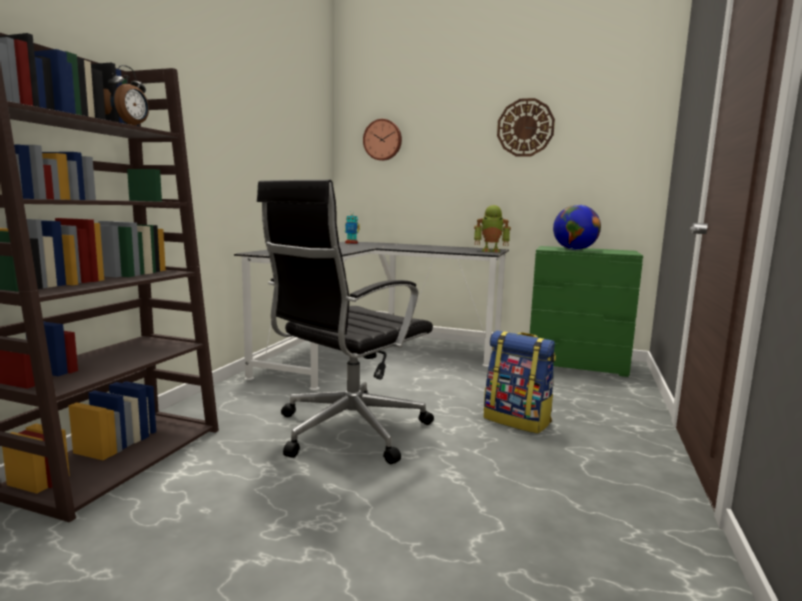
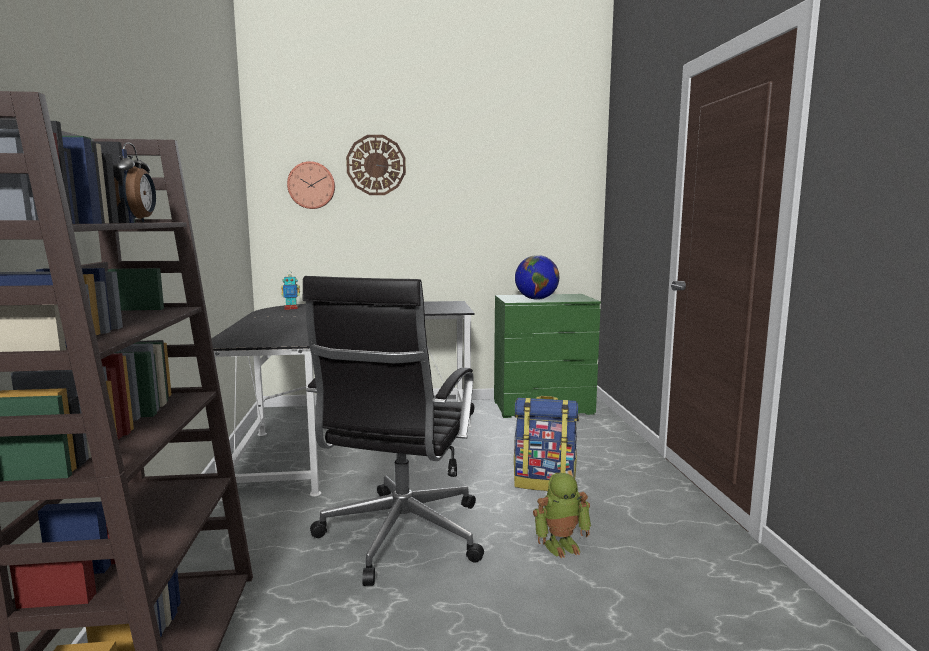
camera: 25 degrees left, 0 degrees up
(491, 251) = (455, 306): toy robot -> toy robot (561, 545)
(525, 127) = (471, 175): wall clock -> wall clock (376, 165)

